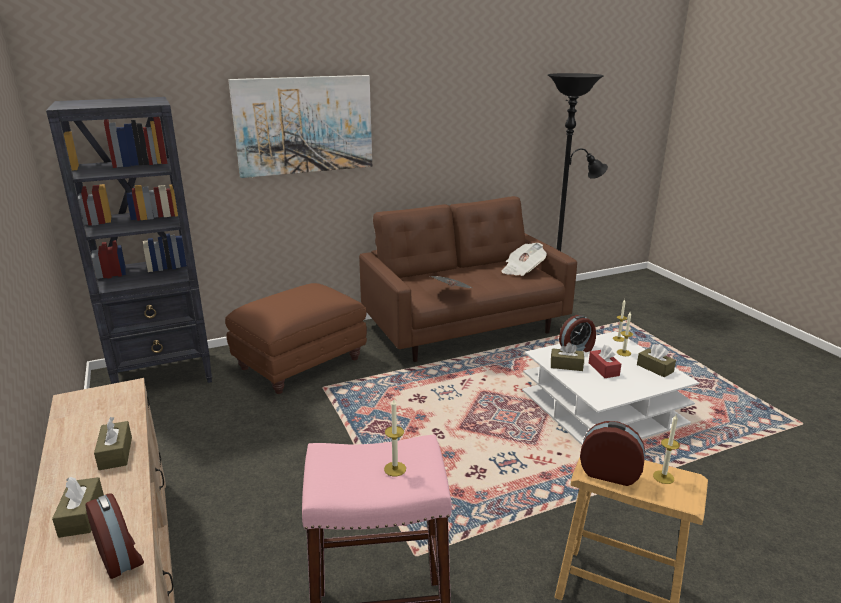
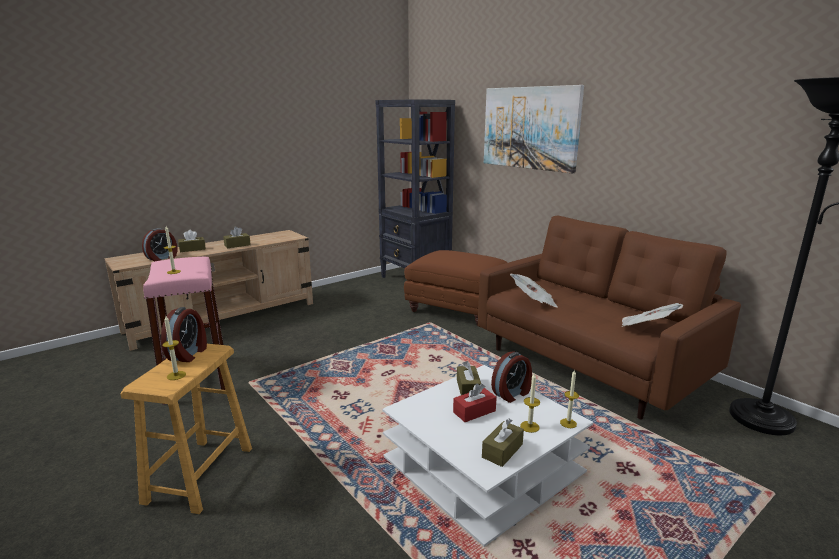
camera: 75 degrees right, 5 degrees down
(577, 349) = (512, 393): alarm clock -> alarm clock turned 90 degrees counterclockwise

